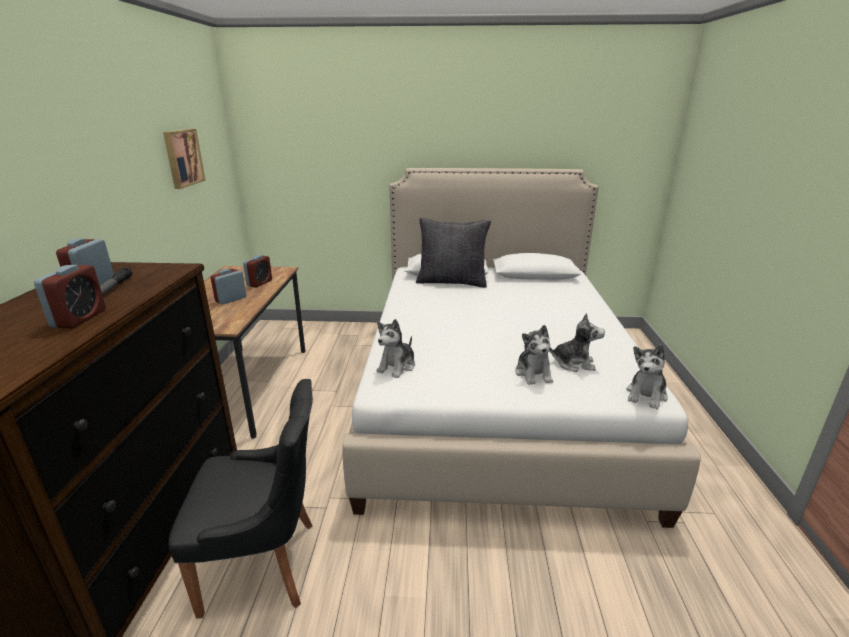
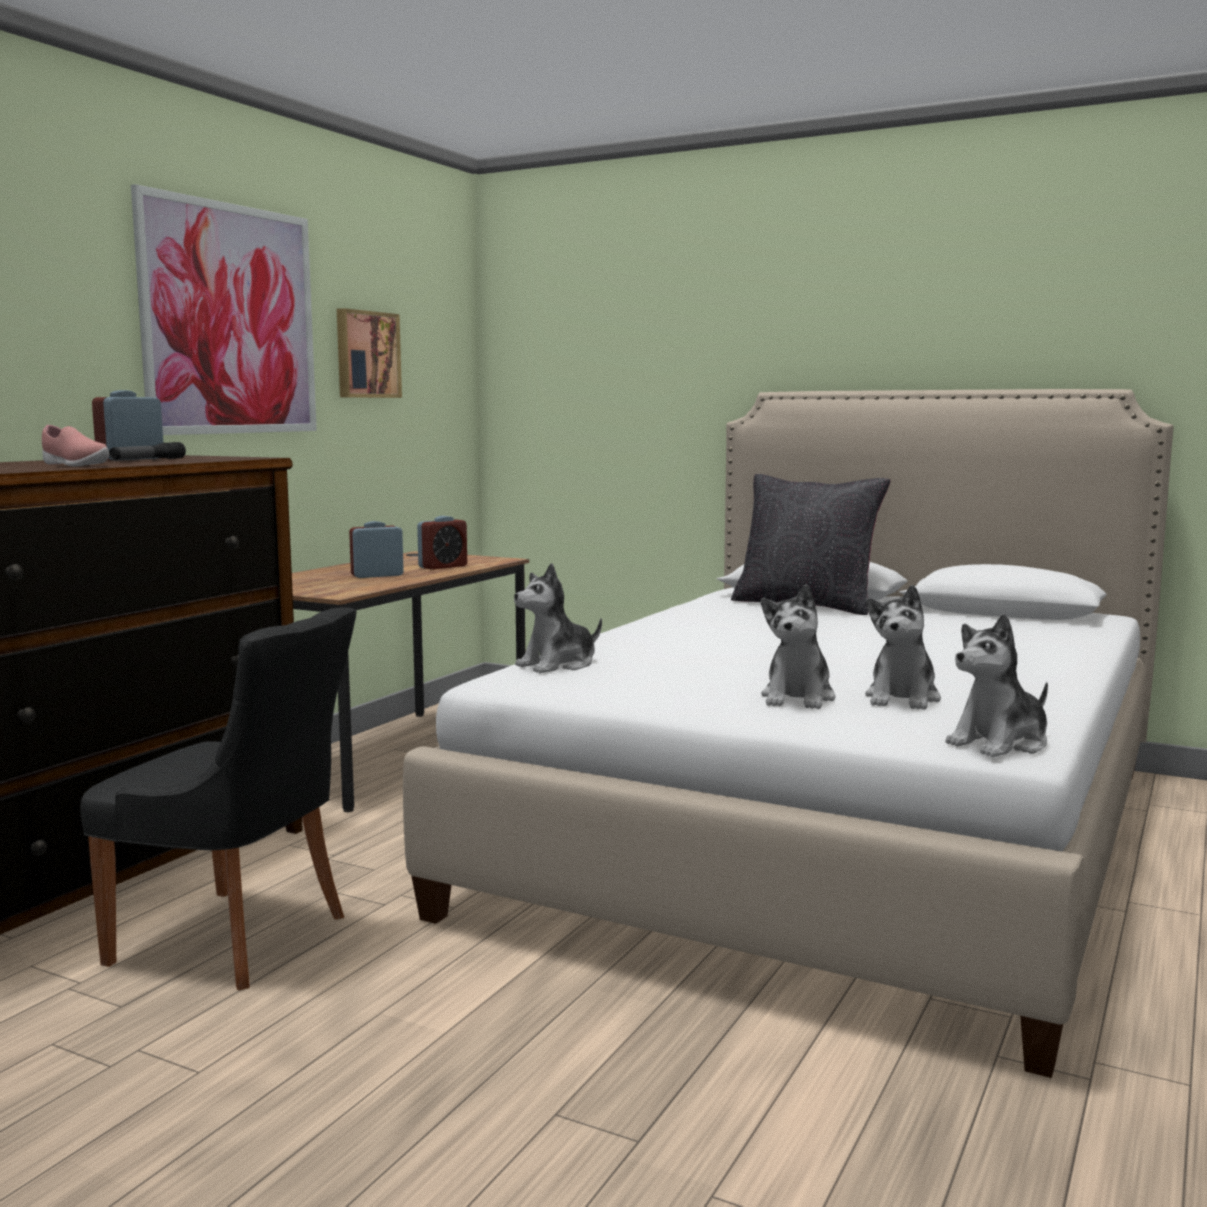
camera: 25 degrees right, 15 degrees down
(79, 318) = (74, 465): alarm clock -> pink shoe
(108, 155) = (230, 320): none -> picture
(573, 363) = (902, 698): plush toy -> plush toy turned 75 degrees clockwise

